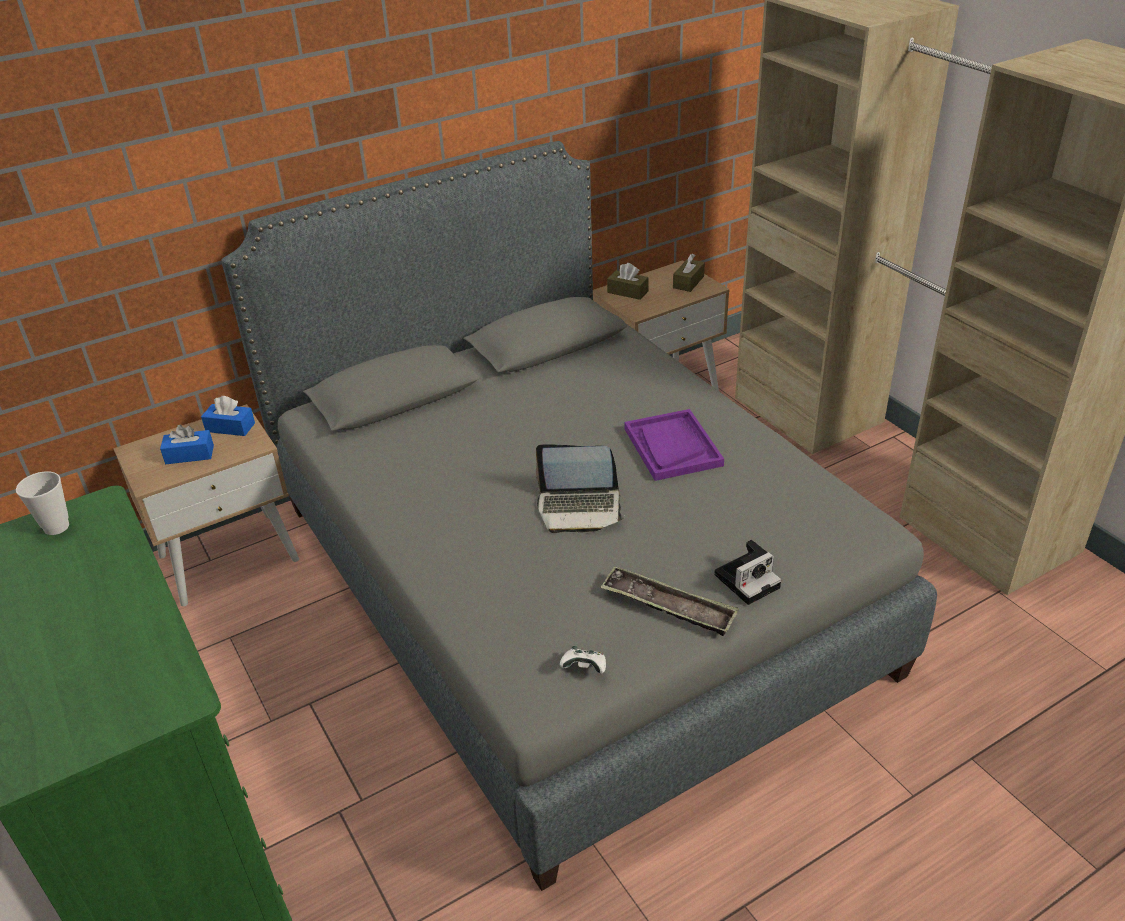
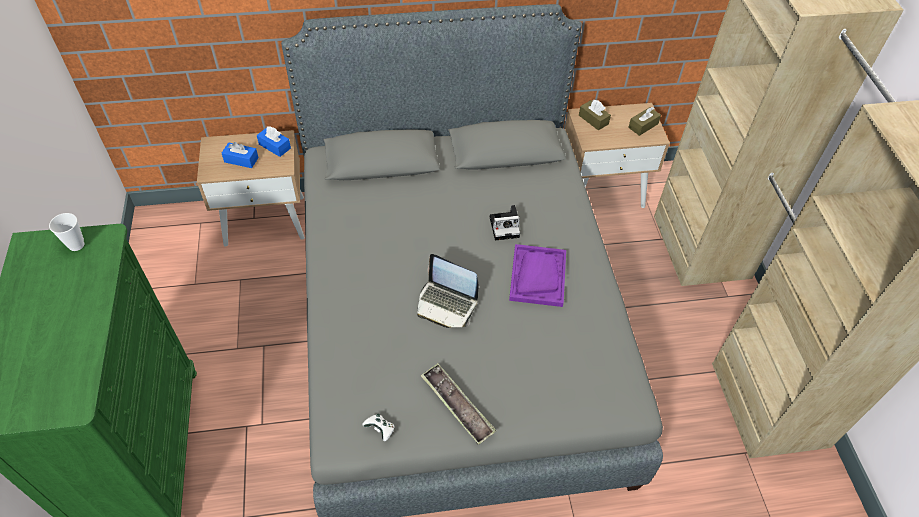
camera: 20 degrees right, 15 degrees up
(748, 579) = (521, 407): camera -> camera (505, 226)

